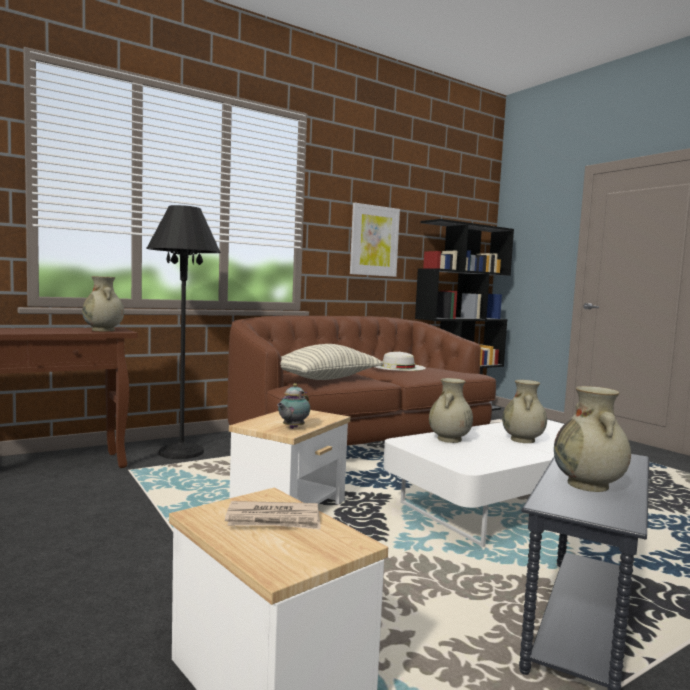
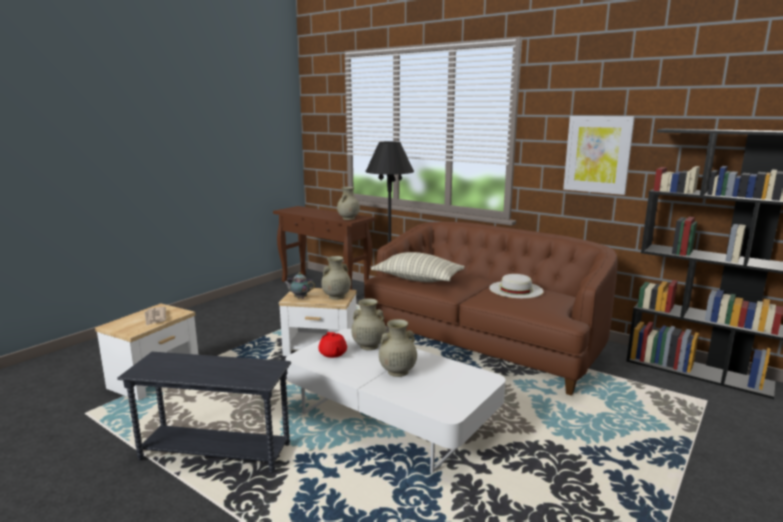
camera: 70 degrees right, 10 degrees up
(465, 454) = (333, 354): none -> red teapot
(588, 485) = (189, 366): beige vase -> beige vase (336, 297)

